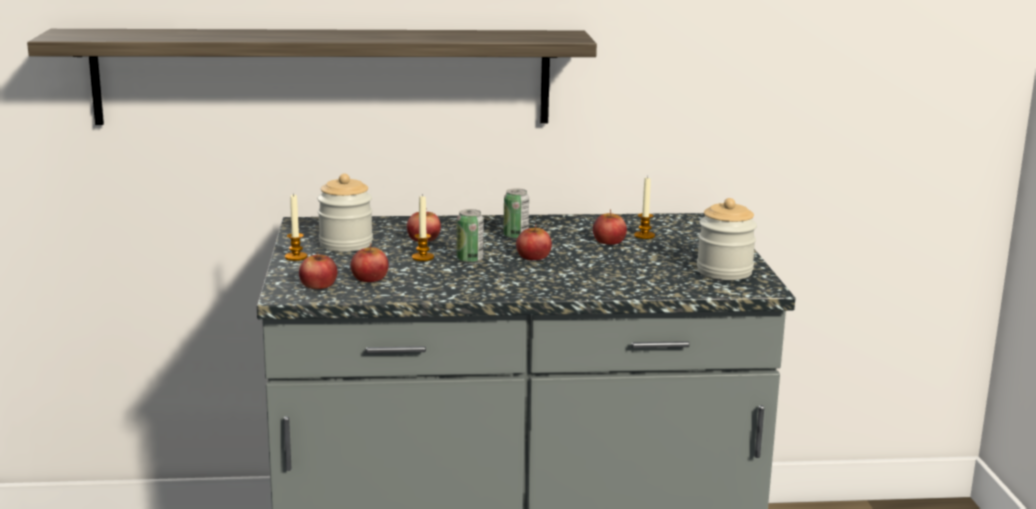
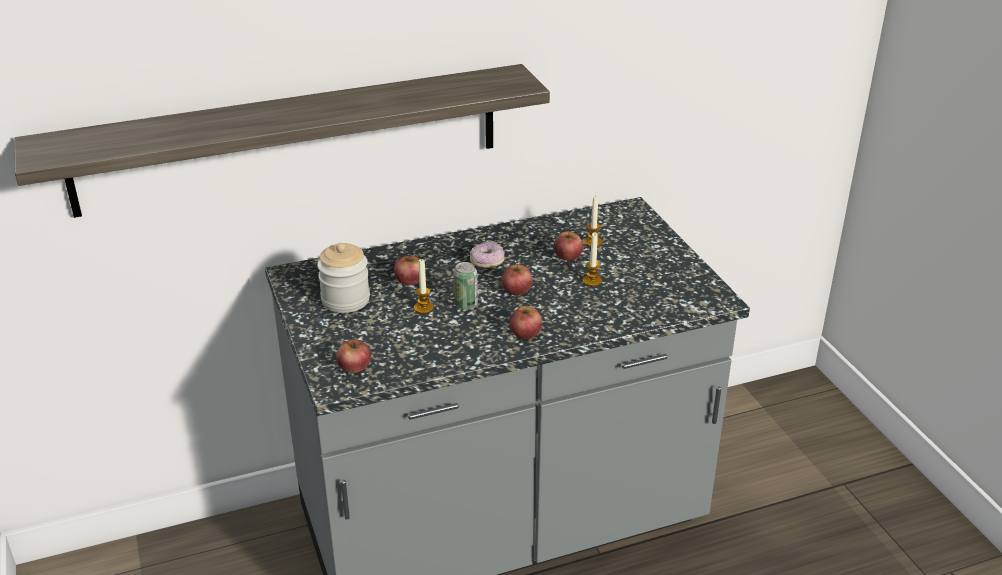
camera: 15 degrees left, 15 degrees up
(296, 257) = (311, 328): candle -> candle (592, 281)
(369, 278) = (393, 347): apple -> apple (525, 332)
(515, 236) = (487, 262): can -> donut
(724, 272) = (680, 283): jar -> none

